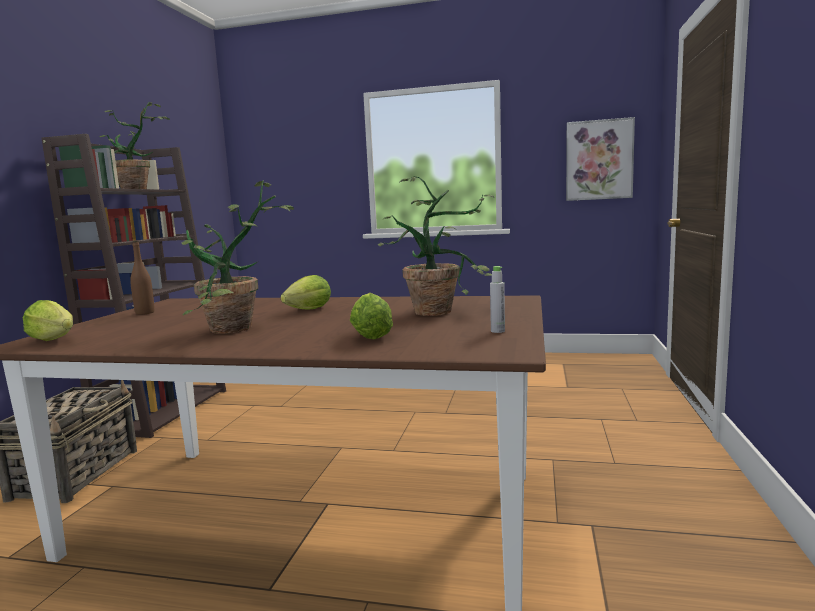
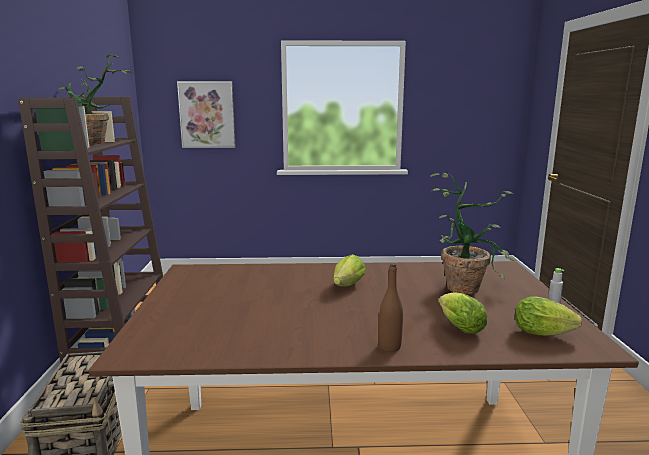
camera: 15 degrees left, 5 degrees up
(55, 340) = (158, 345): lettuce -> lettuce (545, 334)
(145, 313) = (185, 292): brown bottle -> brown bottle (389, 347)
(238, 330) = (326, 321): potted plant -> none
(599, 160) = (482, 116): picture -> picture (207, 114)

